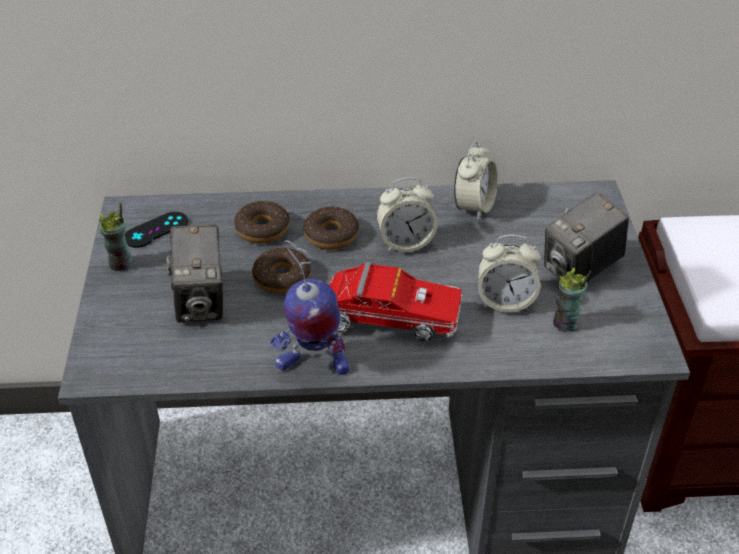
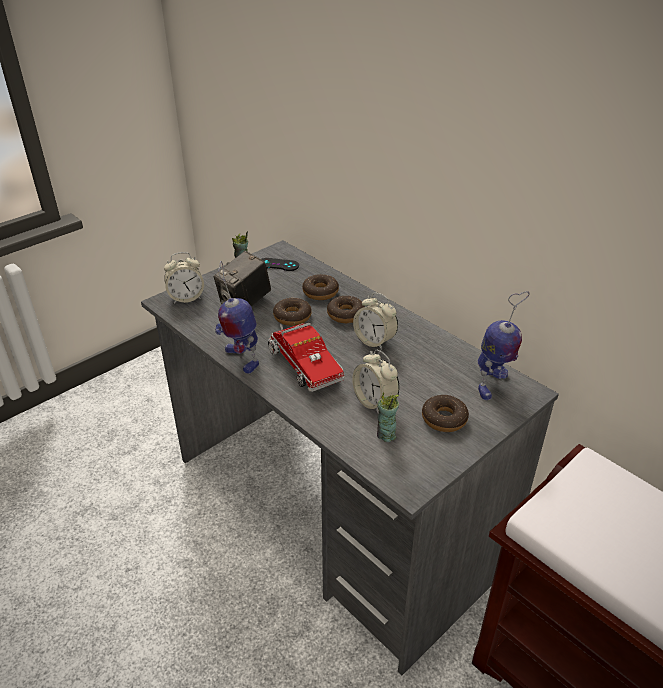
camera: 50 degrees right, 5 degrees down
(474, 206) = (442, 349): alarm clock -> alarm clock (186, 298)
(563, 210) = (492, 385): none -> toy robot
(580, 270) = (444, 419): camera -> donut

